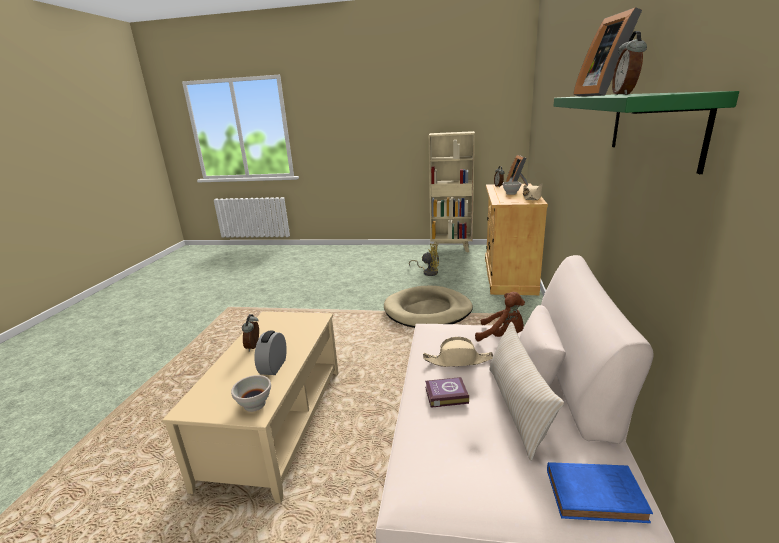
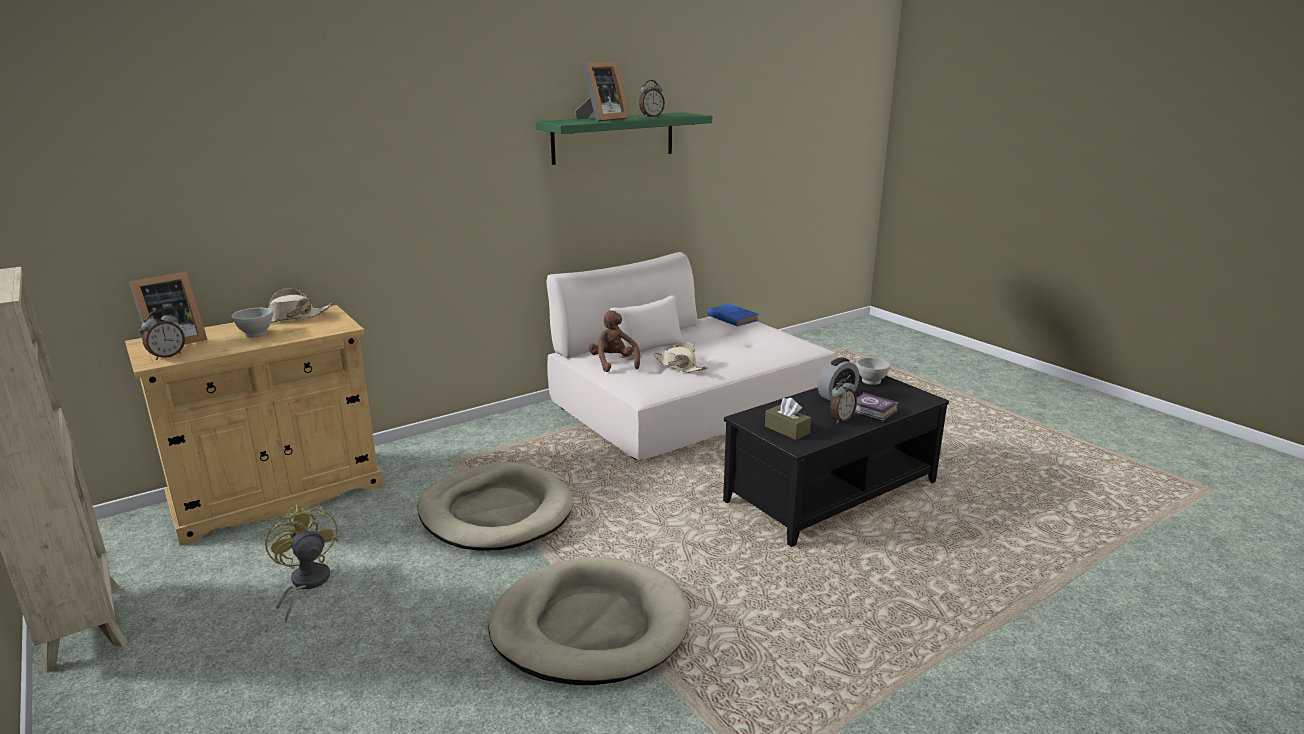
camera: 135 degrees left, 0 degrees up
(277, 423) = (830, 491): beige coffee table -> black coffee table
(284, 322) = (787, 430): none -> brown tissue box
(324, 306) = (590, 626): none -> beige dog bed
(445, 395) = (727, 358): book -> book (873, 411)
(517, 407) = (699, 341): beige pillow -> none

